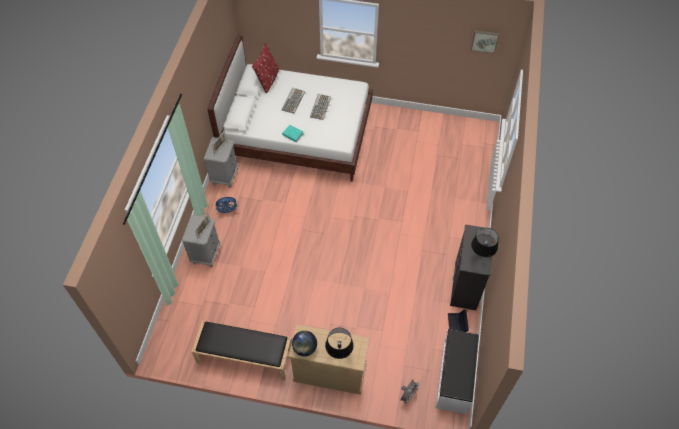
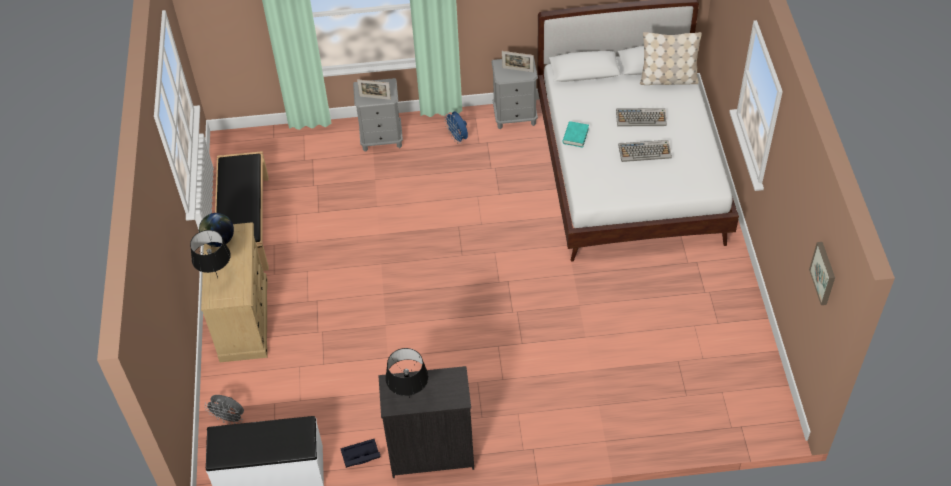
camera: 75 degrees right, 5 degrees down
(268, 80) = (668, 79): red pillow -> beige pillow

